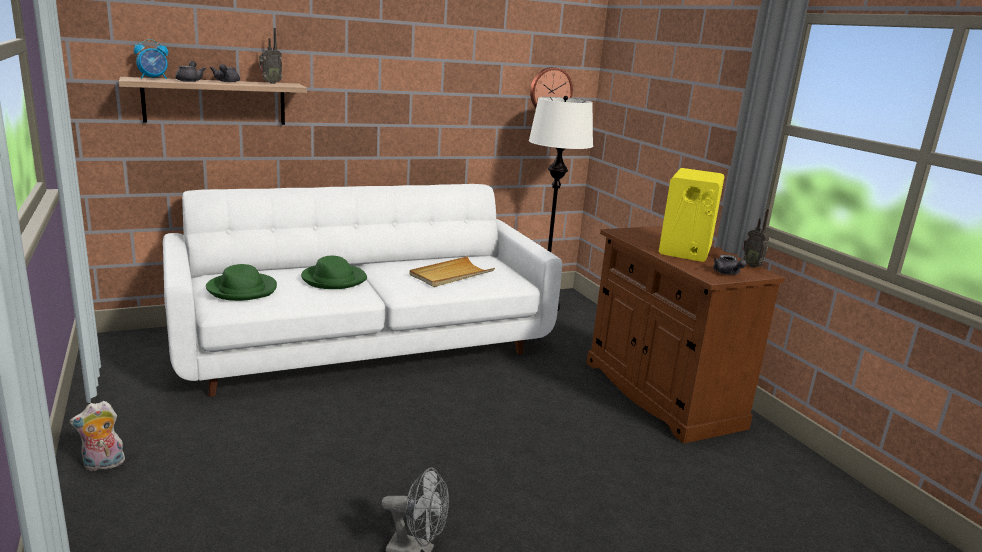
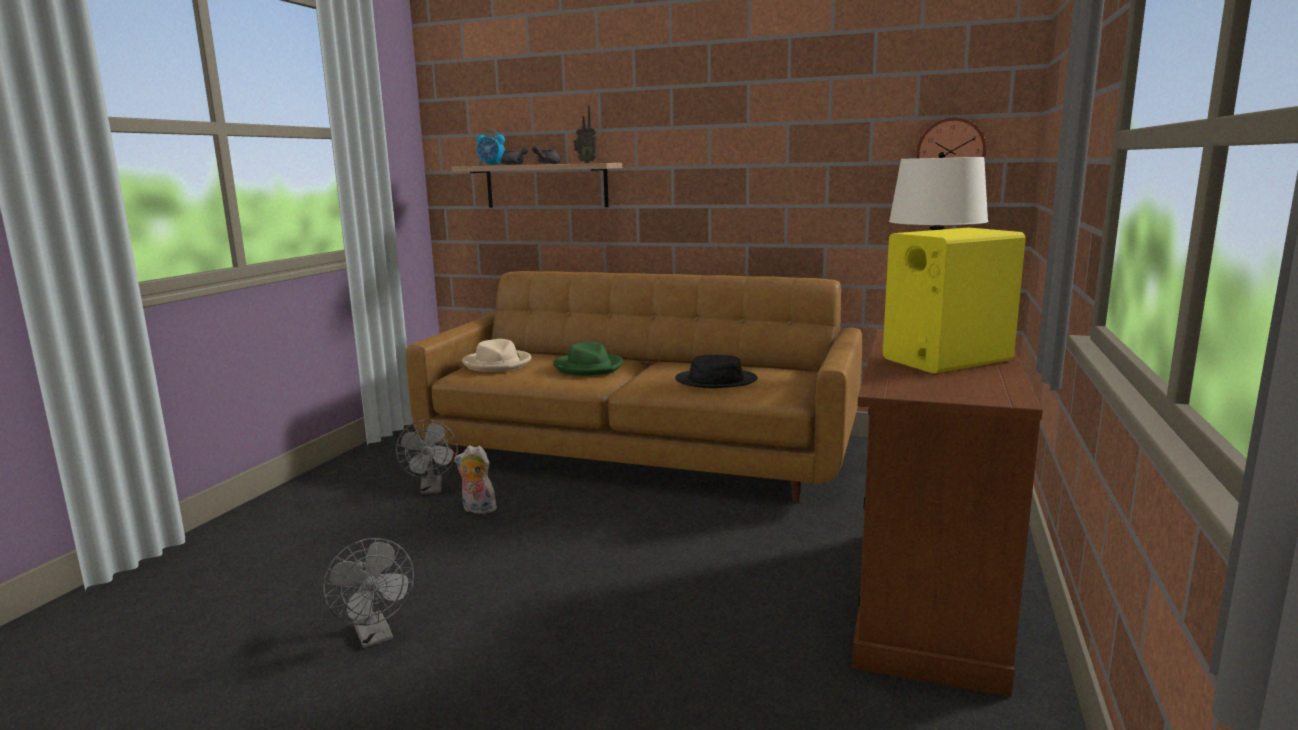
camera: 45 degrees right, 5 degrees down
(103, 465) = (311, 489): plush toy -> plush toy (477, 510)
(240, 425) = (432, 489): none -> grey fan
(242, 289) = (498, 364): green hat -> beige hat
(363, 342) = (642, 451): white sofa -> brown sofa
(451, 275) = (716, 380): beige tray -> black hat
(727, 273) = (932, 390): grey teapot -> none
(752, 266) = (1019, 389): radio -> none

